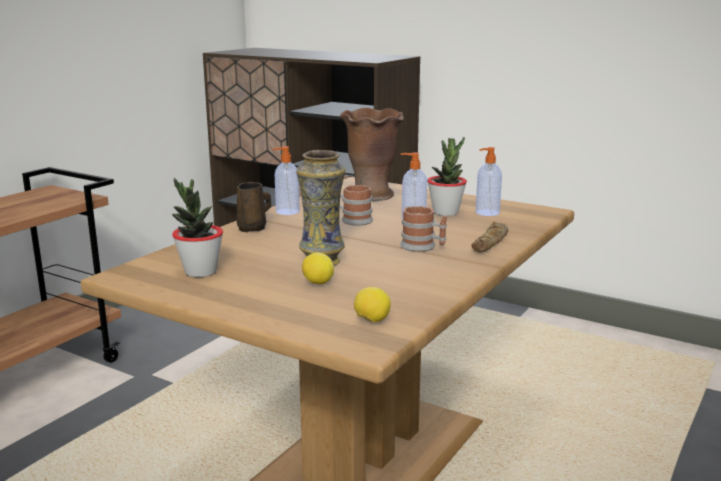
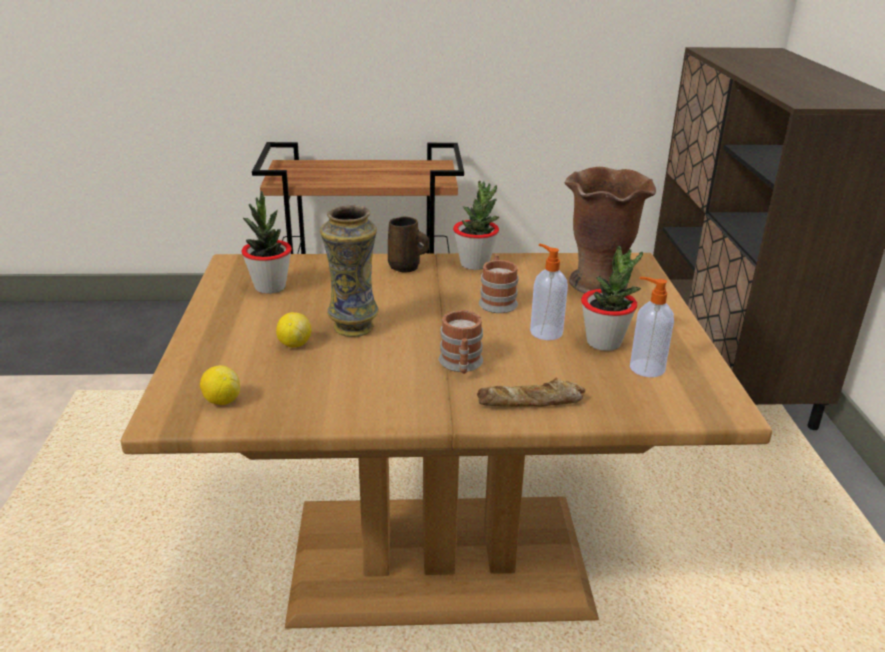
camera: 55 degrees right, 10 degrees up
(286, 212) = (475, 264): soap dispenser -> potted plant

